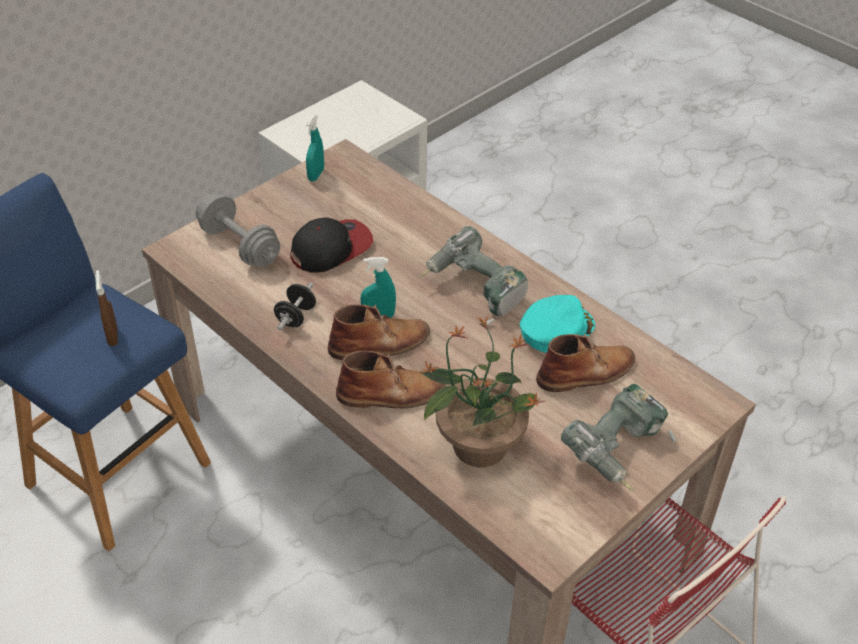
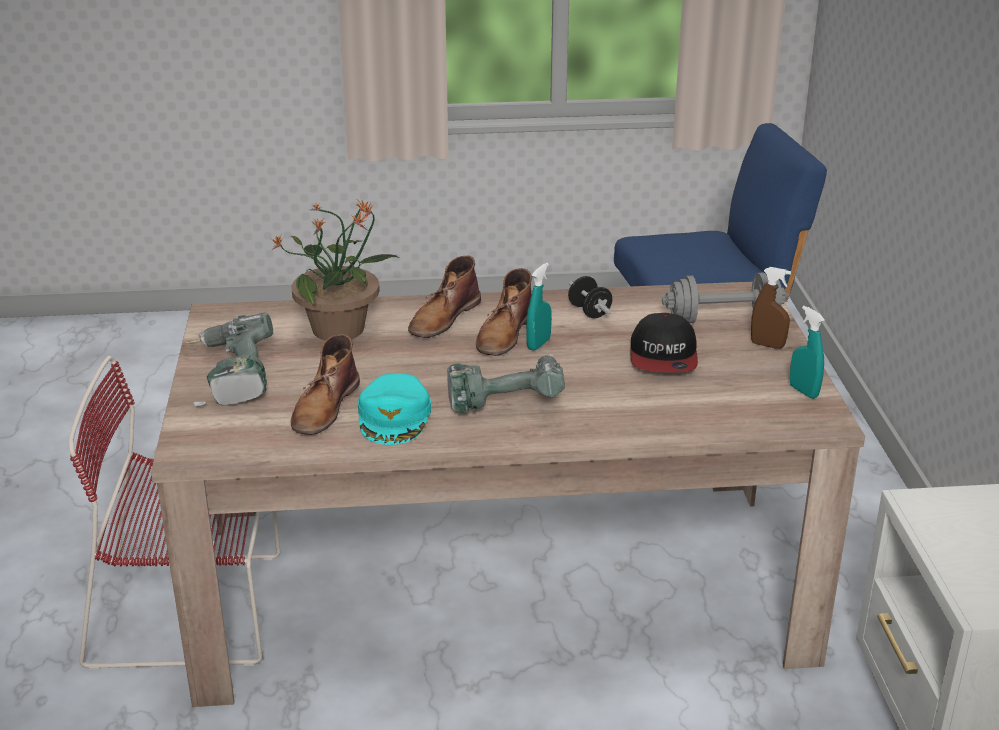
camera: 130 degrees right, 15 degrees down
(113, 336) = (679, 260): brown spray bottle -> brown spray bottle (767, 345)

